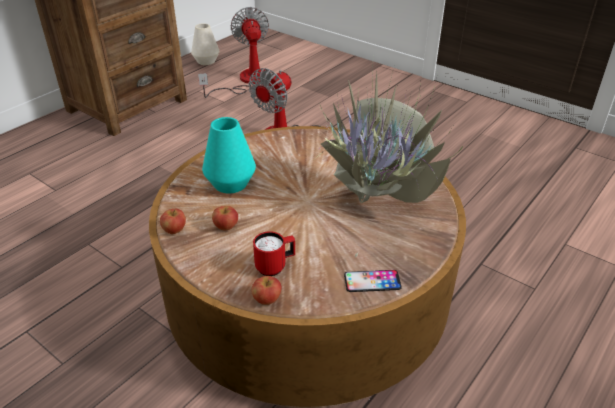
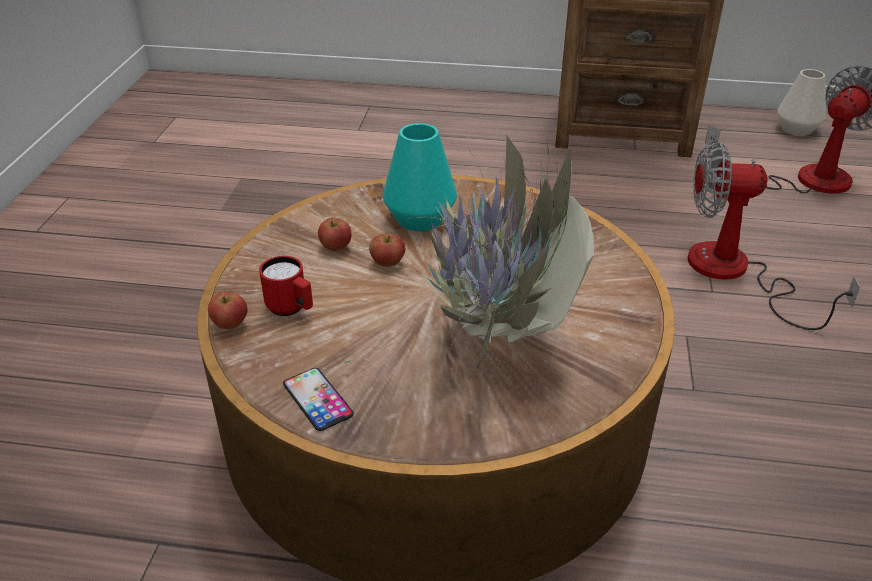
camera: 60 degrees right, 0 degrees up
(174, 230) = (303, 217): apple -> apple (387, 263)

